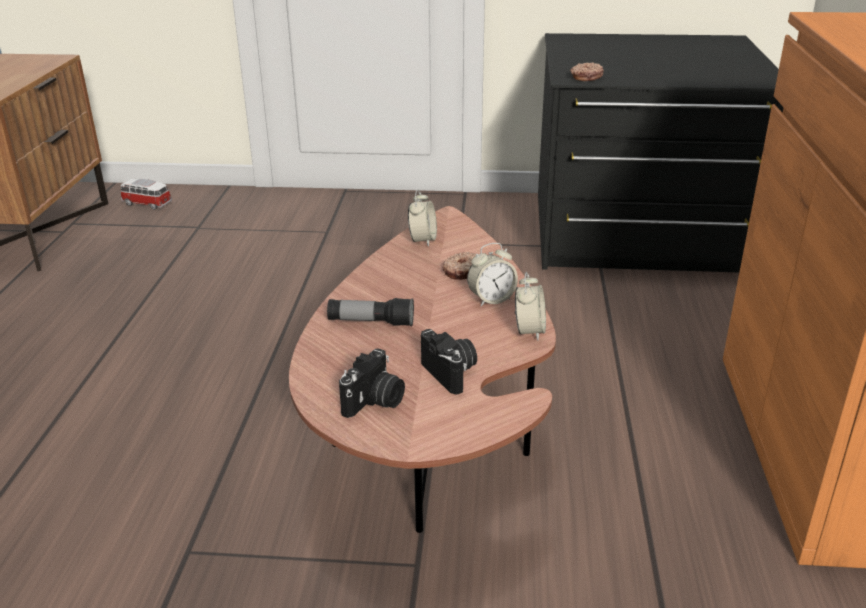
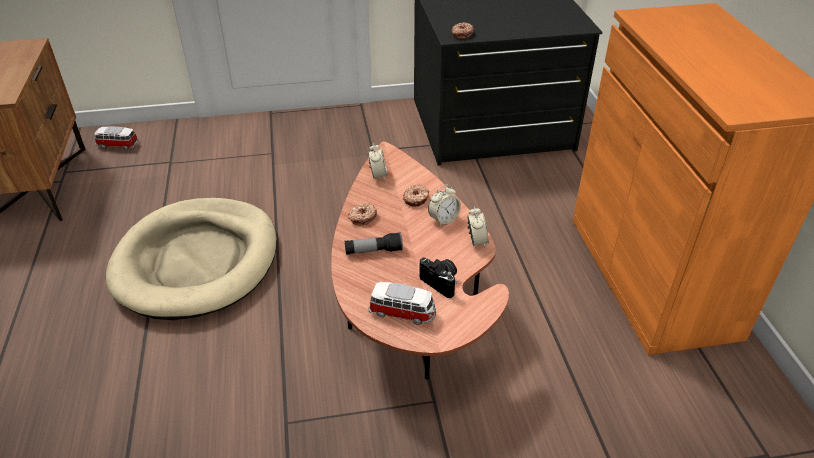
camera: 15 degrees left, 10 degrees up
(173, 336) = (197, 261): none -> beige dog bed
(375, 283) = (362, 217): none -> donut
(375, 402) = (403, 312): camera -> toy car

